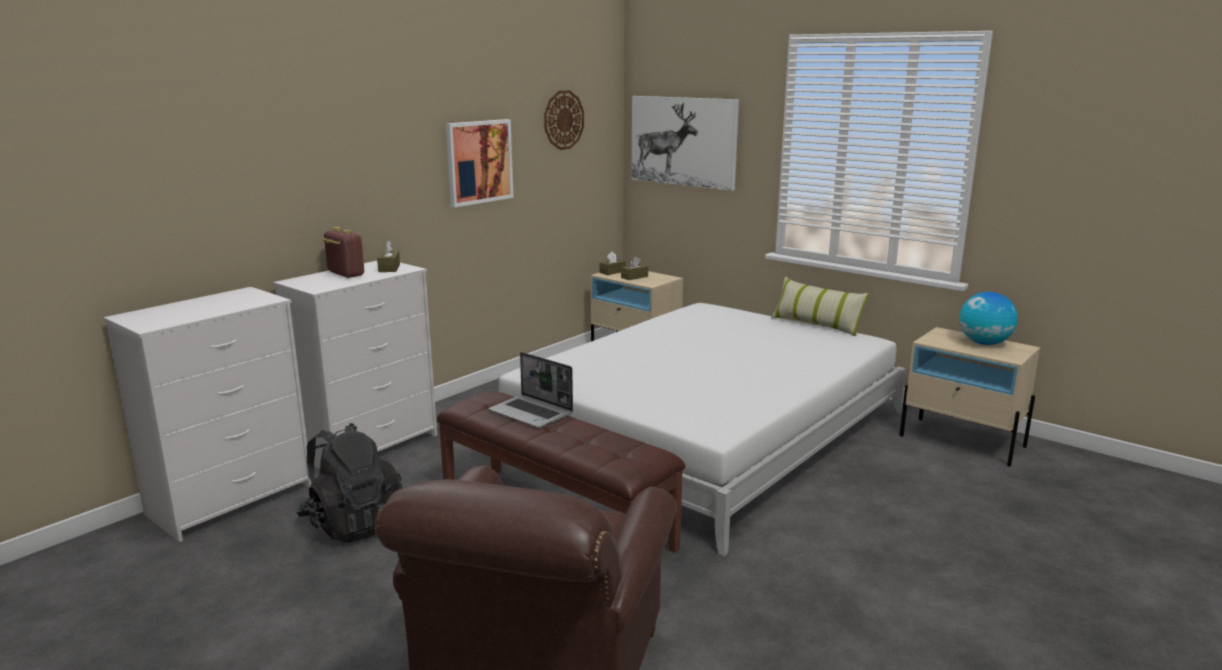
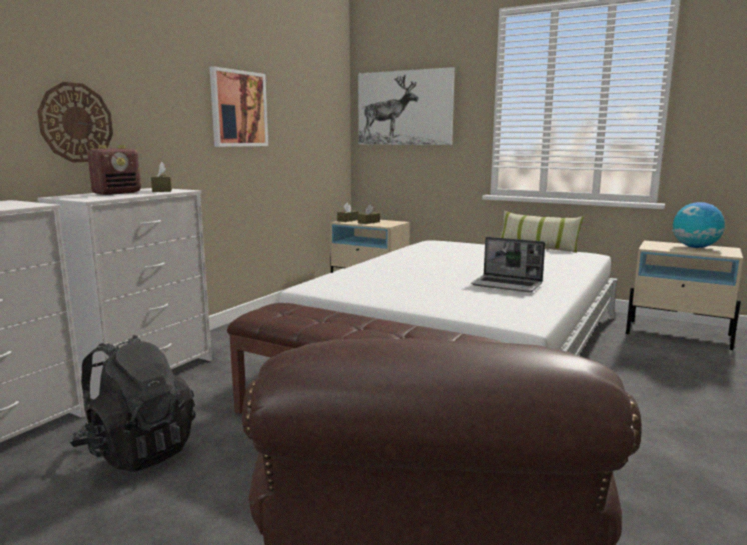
camera: 10 degrees left, 5 degrees down
(345, 274) = (117, 193): radio -> radio turned 90 degrees clockwise
(532, 413) = (331, 316): laptop -> laptop (507, 285)
(563, 120) = (306, 85): wall clock -> wall clock (76, 123)

